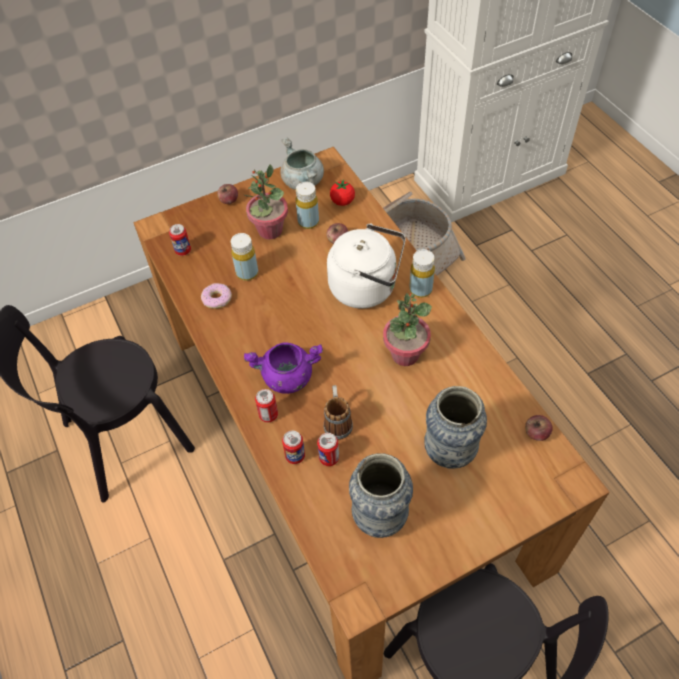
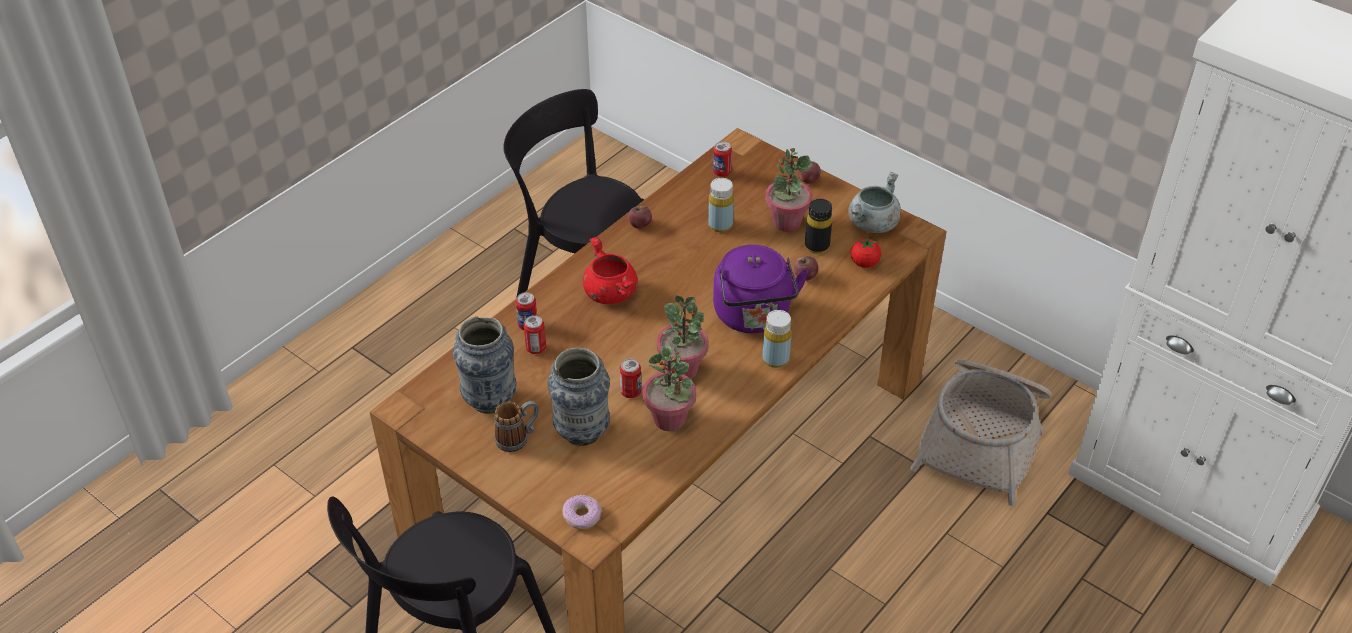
camera: 65 degrees right, 10 degrees down
(217, 299) = (676, 216): donut -> donut (582, 516)
(268, 415) = (562, 294): can -> can (631, 392)
(287, 377) = (610, 293): purple cooking pot -> red cooking pot
(308, 222) = (817, 246): yellow bottle -> black bottle
(337, 421) = (578, 342): mug -> mug (518, 438)
(367, 287) = (753, 317): white kettle -> purple kettle
(458, 382) = (669, 419): none -> potted plant
(536, 433) = (636, 495): apple -> apple (640, 224)

